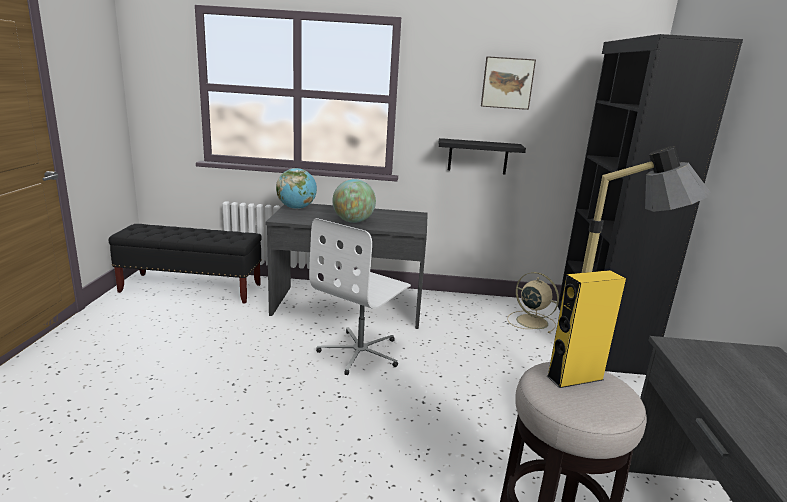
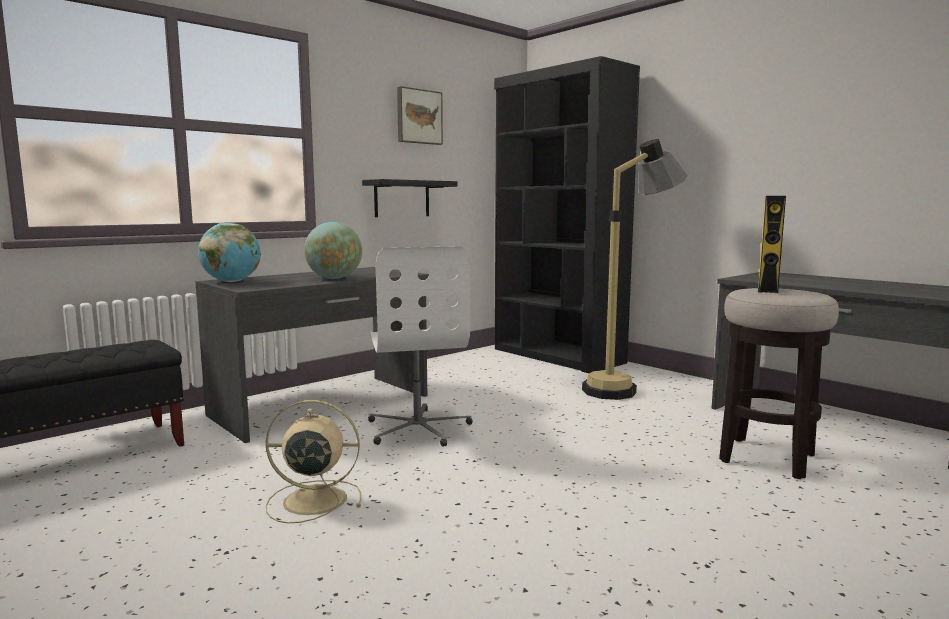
camera: 45 degrees left, 10 degrees down
(530, 321) = (497, 362): beige fan -> beige fan (312, 500)

